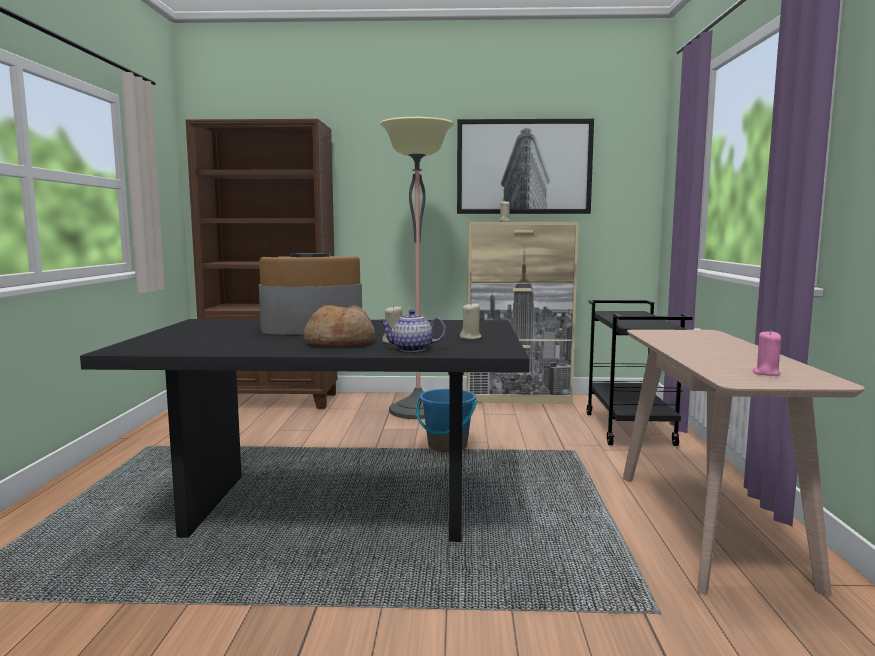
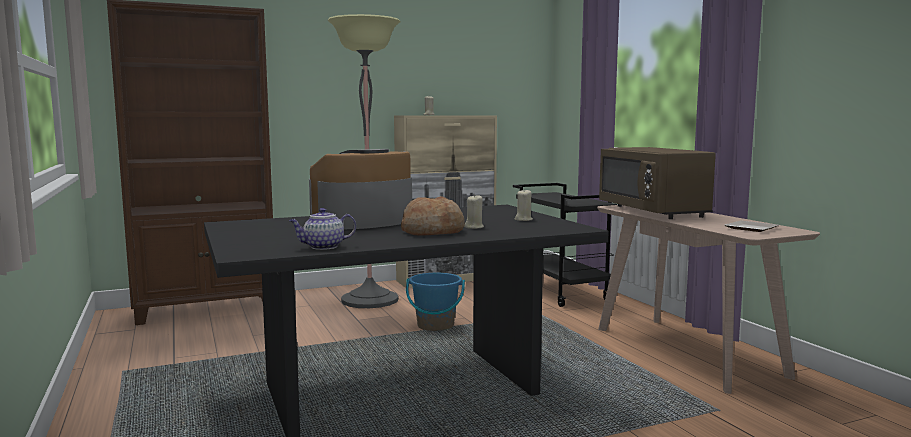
camera: 25 degrees left, 0 degrees up
(411, 349) = (506, 231): teapot -> teapot (323, 247)
(524, 167) = (441, 64): picture -> none
(682, 340) = (652, 211): none -> brown microwave
(766, 373) = (753, 228): pink candle -> plate

